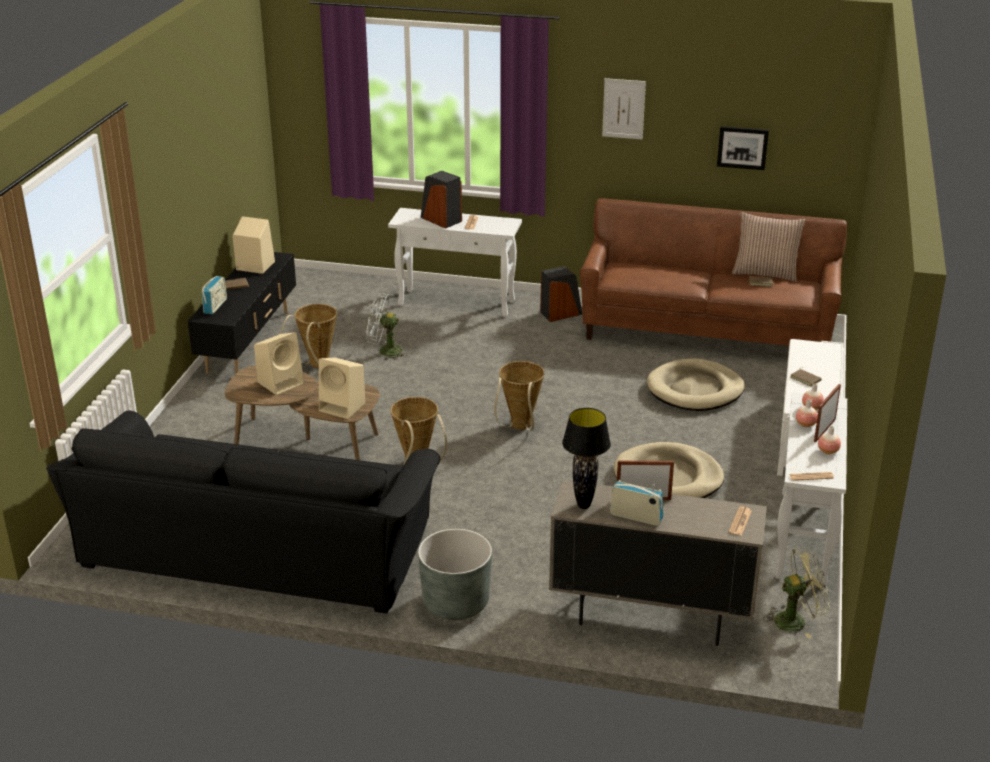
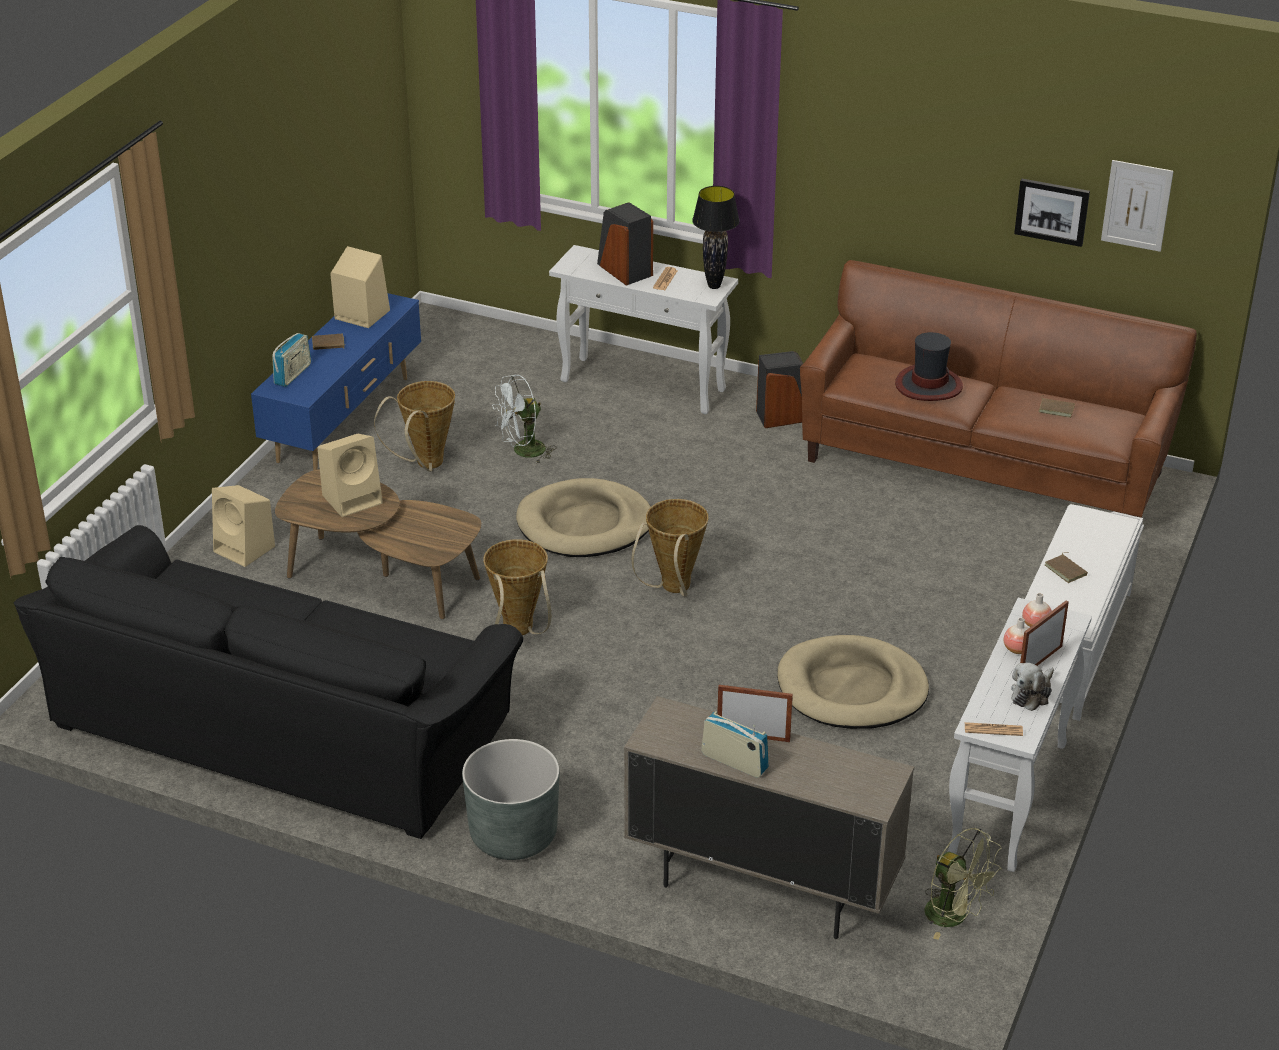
camera: 10 degrees right, 5 degrees up
(249, 342) = (345, 420): black tv stand -> blue tv stand
(343, 407) = (427, 543): beige speaker -> beige speaker (246, 549)
(385, 351) = (523, 452): white fan -> white fan turned 45 degrees counterclockwise
(583, 506) = (671, 737): black table lamp -> black table lamp (714, 286)
(623, 108) = (887, 140): picture -> picture (1136, 205)
(669, 275) = (928, 385): none -> hat
(695, 390) = (935, 557): beige dog bed -> beige dog bed (585, 524)
(740, 521) = (870, 785): newspaper -> none
(765, 273) = (1071, 394): pillow -> none
(796, 620) = (954, 917): green fan -> green fan turned 45 degrees clockwise
(828, 451) = (1032, 694): vase -> plush toy

